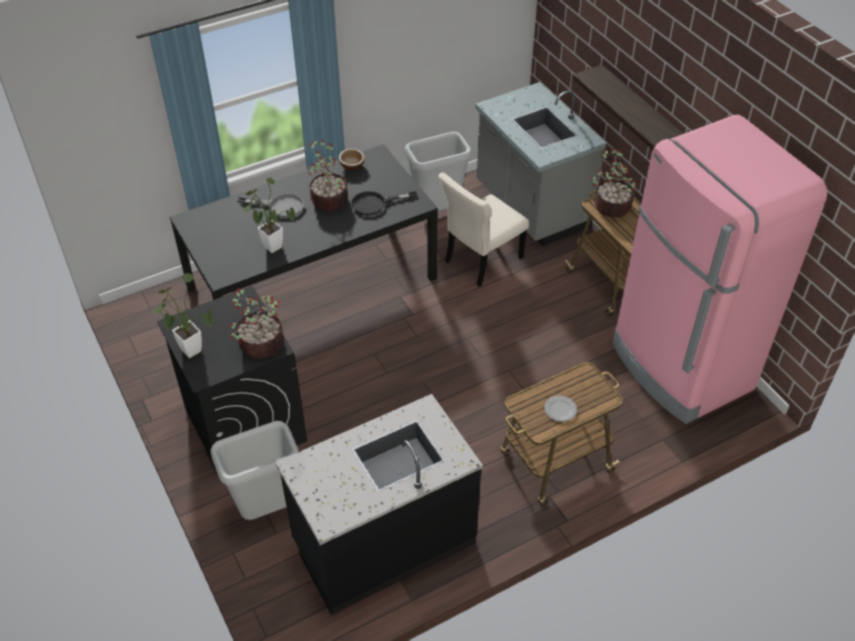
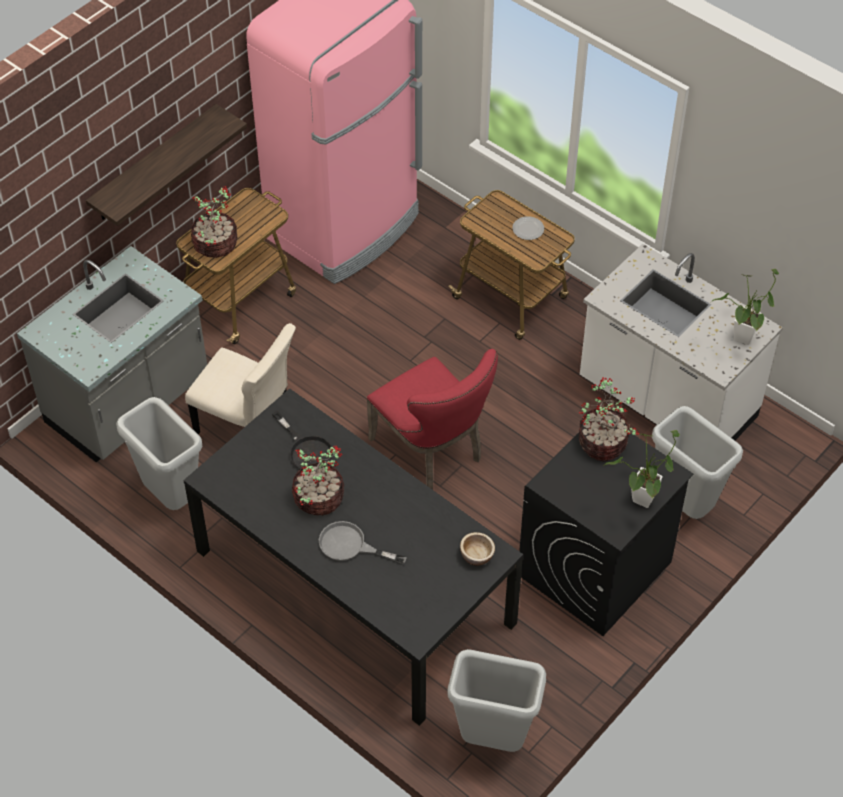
camera: 110 degrees left, 5 degrees up
(150, 321) = (492, 741): none -> grey trash can
(270, 245) = (423, 527): potted plant -> potted plant (741, 341)
(280, 206) = (350, 546): grey frying pan -> grey frying pan turned 60 degrees counterclockwise
(352, 165) = (241, 498): bowl -> bowl (476, 555)
(383, 542) = (666, 401): black counter -> white counter
(408, 358) = (432, 451): none -> red chair

